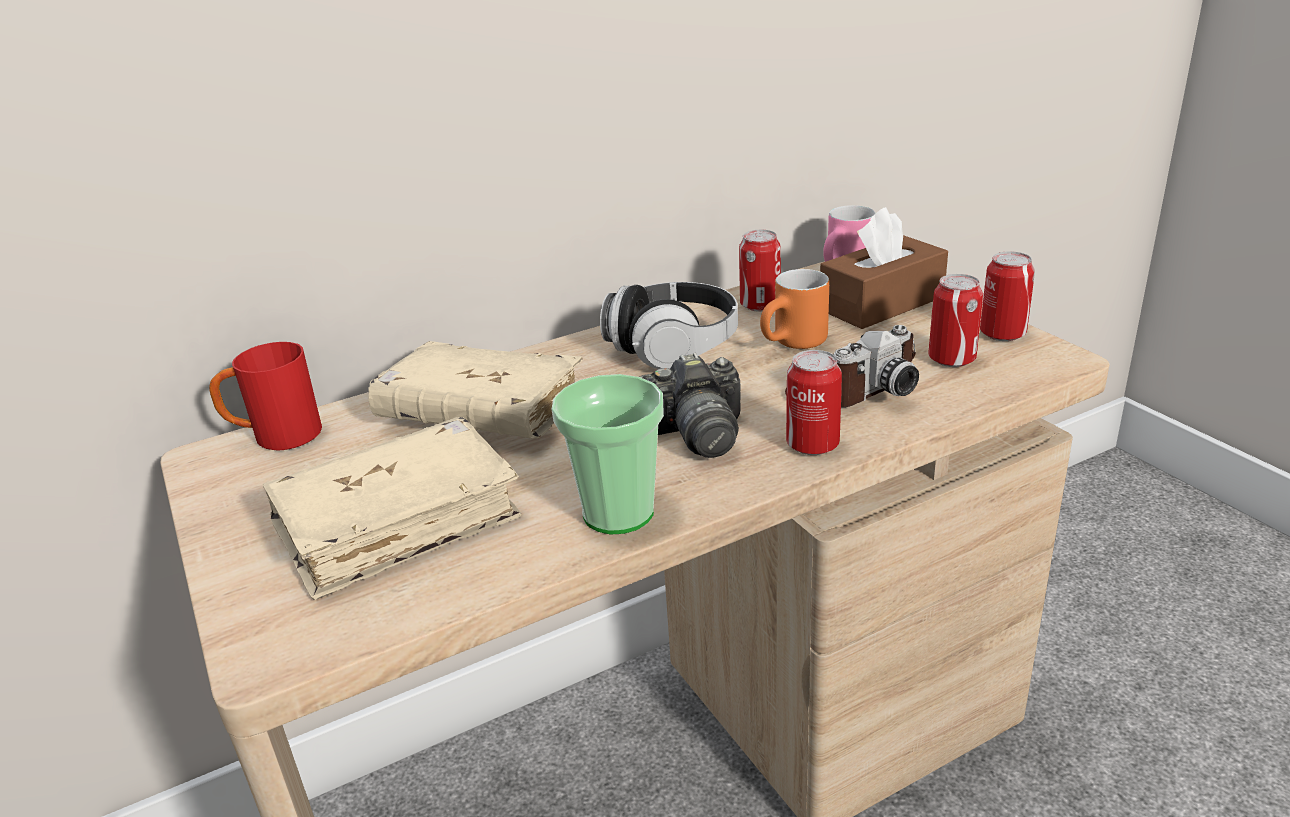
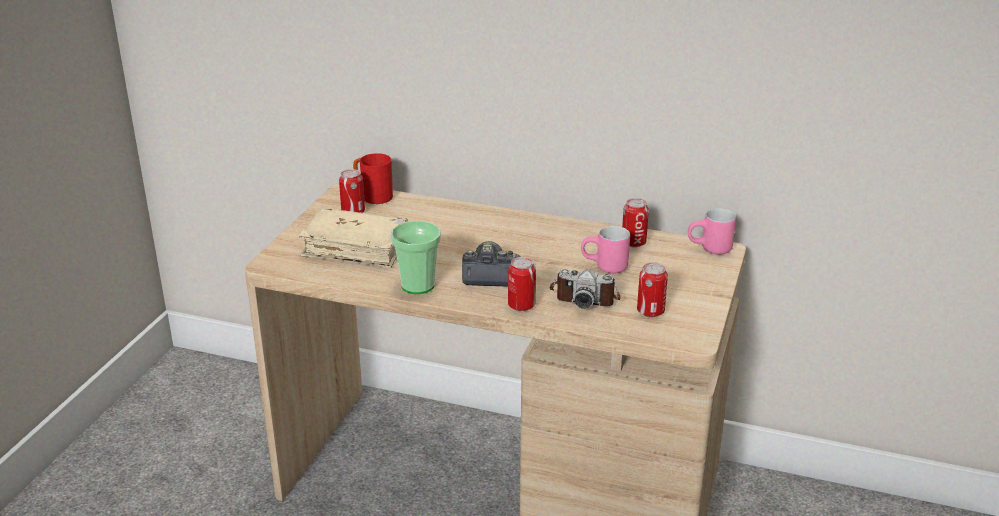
camera: 45 degrees right, 0 degrees up
(482, 414) = (443, 226): beige book -> none
(673, 347) = (558, 240): headphones -> none
(692, 435) = (491, 276): camera -> camera turned 150 degrees clockwise
(795, 345) = (604, 268): orange mug -> pink mug
(881, 303) = (685, 273): brown tissue box -> none
(1002, 334) = (700, 316): can -> can (353, 212)

